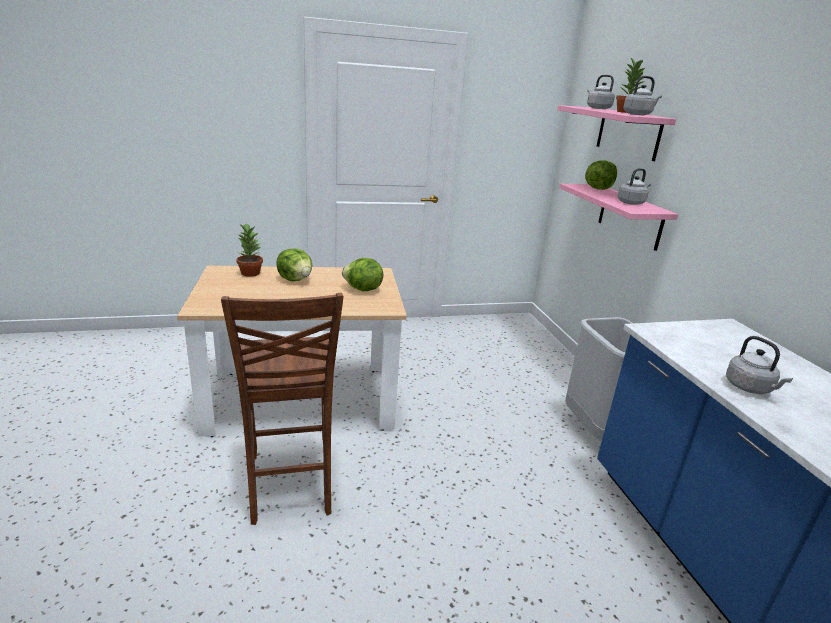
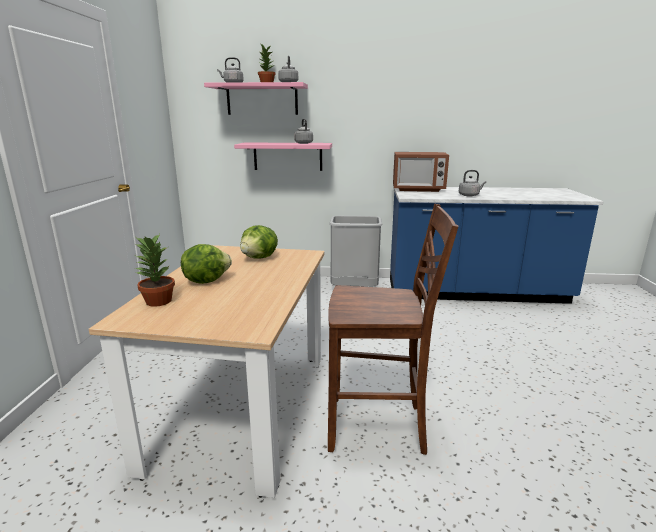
camera: 70 degrees left, 5 degrees down
(598, 189) = (259, 143): lettuce -> none
(730, 338) = (418, 189): none -> microwave

